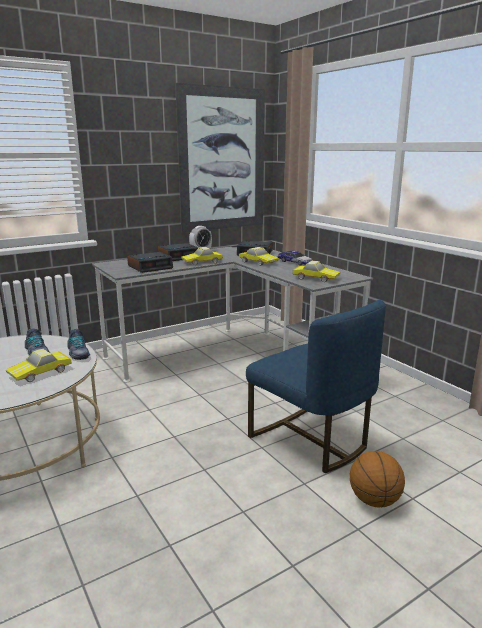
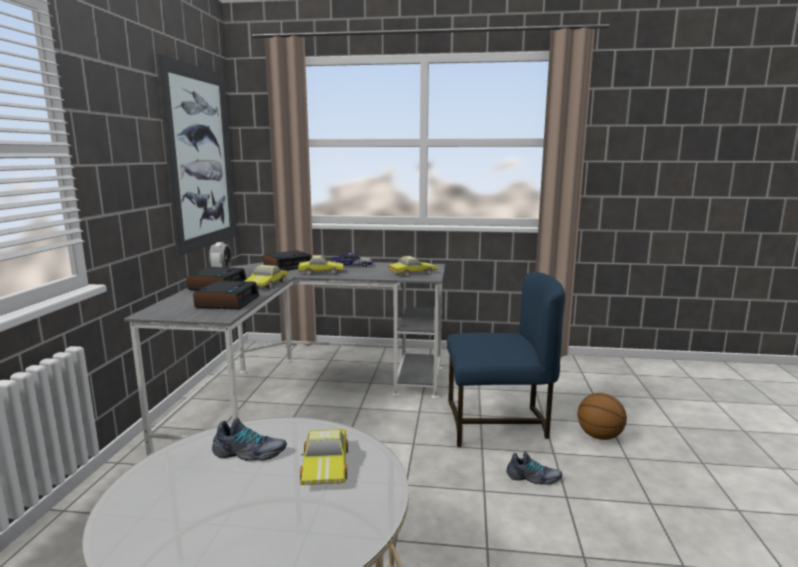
camera: 50 degrees left, 5 degrees down
(78, 353) = (303, 428): shoe -> shoe (533, 478)

